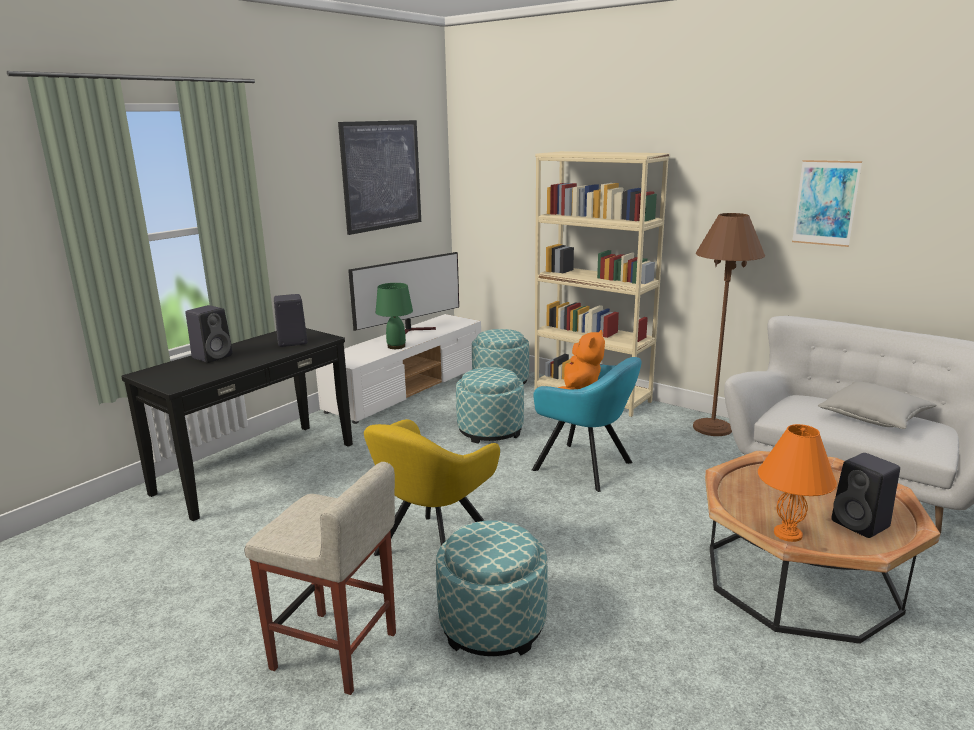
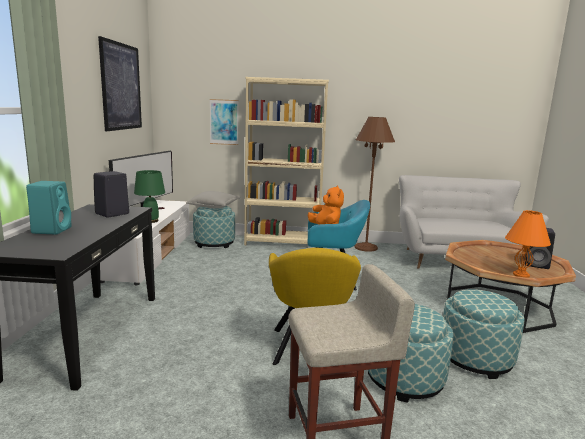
camera: 35 degrees left, 5 degrees down
(213, 356) = (52, 230): black speaker -> turquoise speaker
(490, 430) = (246, 271): ottoman -> ottoman (475, 358)
(825, 203) = (418, 111): picture -> picture (224, 122)
(874, 418) = (467, 222): grey pillow -> grey pillow (214, 206)

